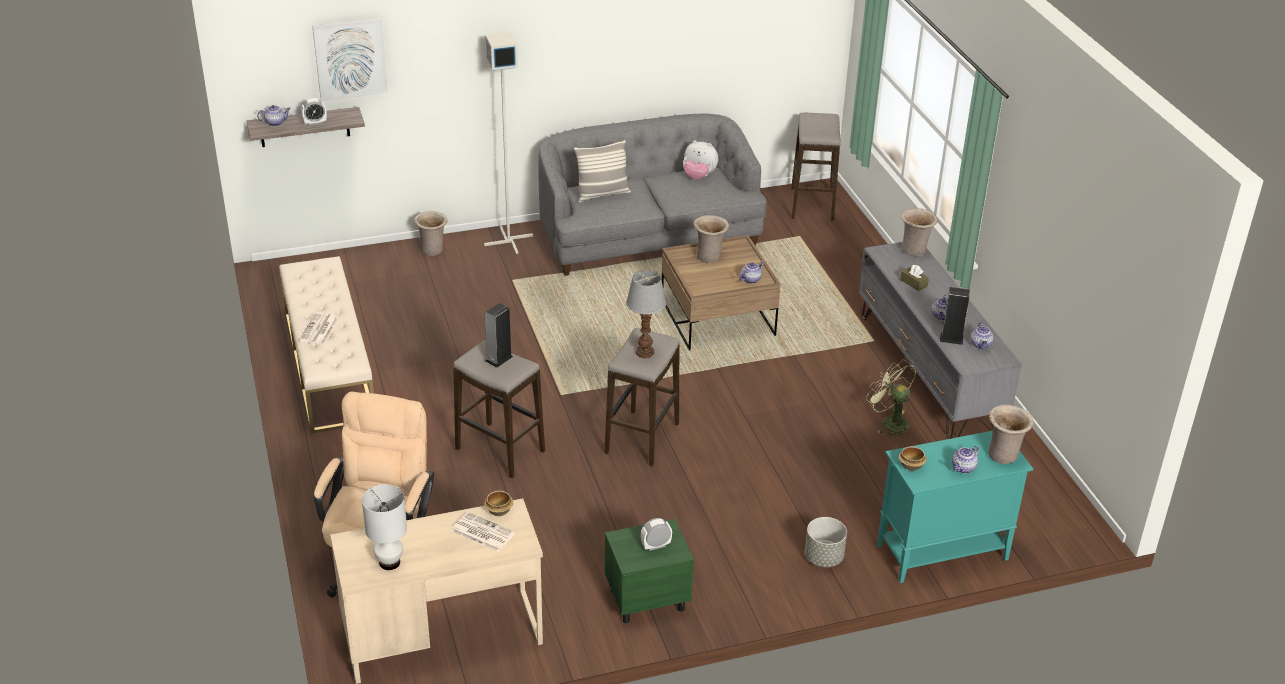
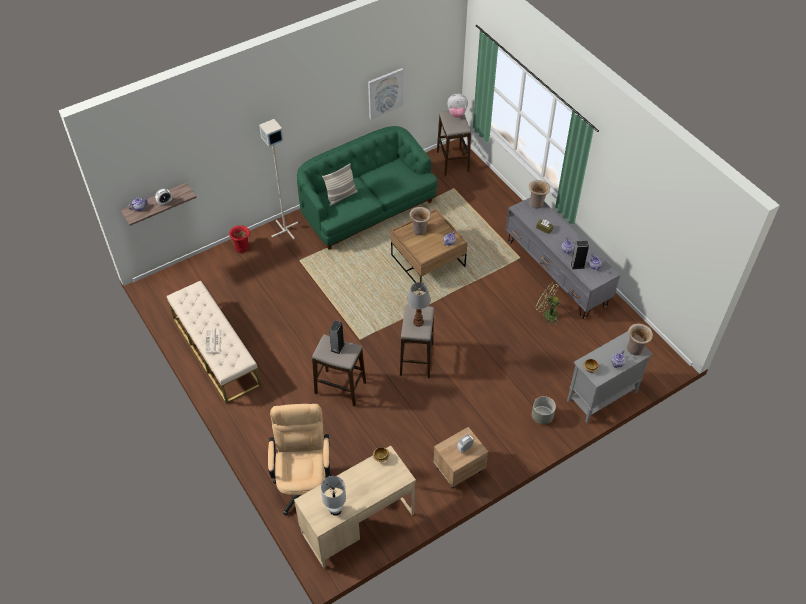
camera: 15 degrees left, 15 degrees up
(350, 58) = (178, 158): picture -> picture (385, 93)
(433, 250) = (242, 247): beige vase -> red vase
(481, 532) = (377, 475): newspaper -> none
(646, 600) = (458, 470): green nightstand -> beige nightstand
(648, 237) = (367, 209): grey sofa -> green sofa
(699, 176) = (392, 169): plush toy -> plush toy (457, 114)
(941, 552) = (601, 397): turquoise cabinet -> grey cabinet

